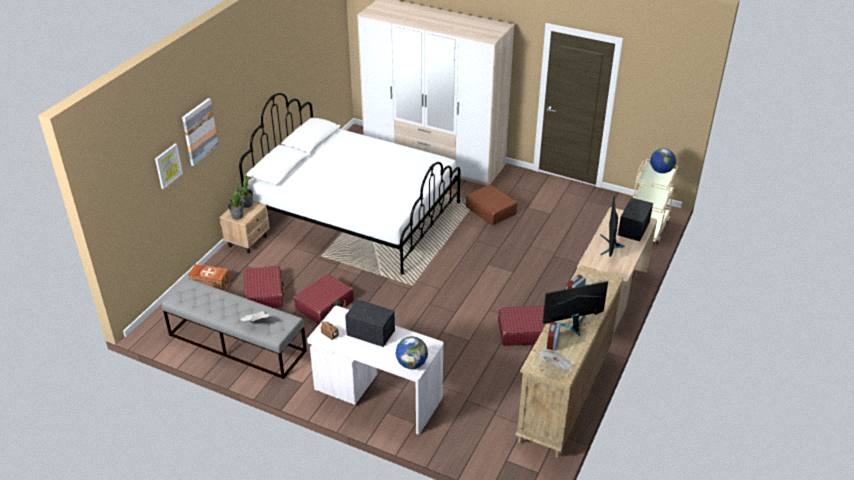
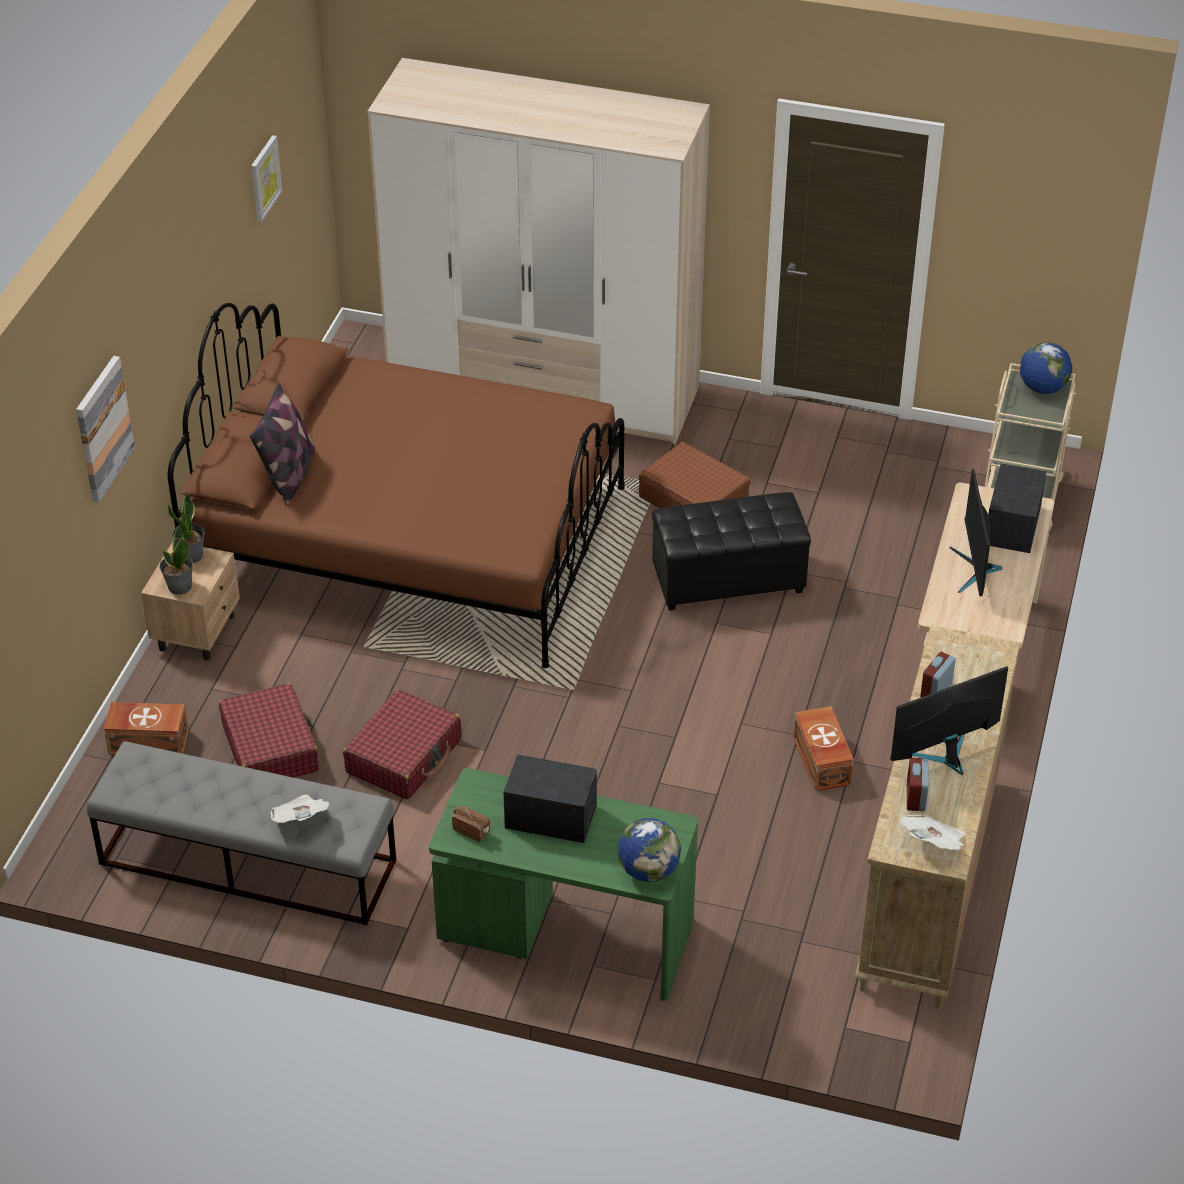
camera: 10 degrees left, 5 degrees up
(168, 166) = (59, 515): picture -> picture (264, 178)
(297, 173) = (289, 476): none -> pillow
(355, 214) = (410, 540): white bed -> brown bed
(377, 395) = (565, 934): white desk -> green desk
(498, 246) = (728, 580): none -> black ottoman
(524, 332) = (821, 762): red suitcase -> brown storage box

